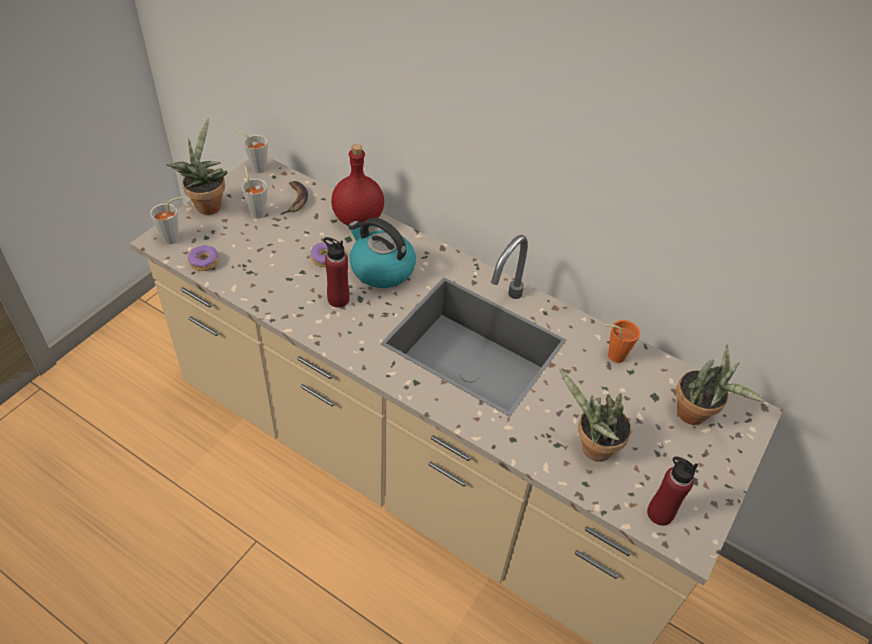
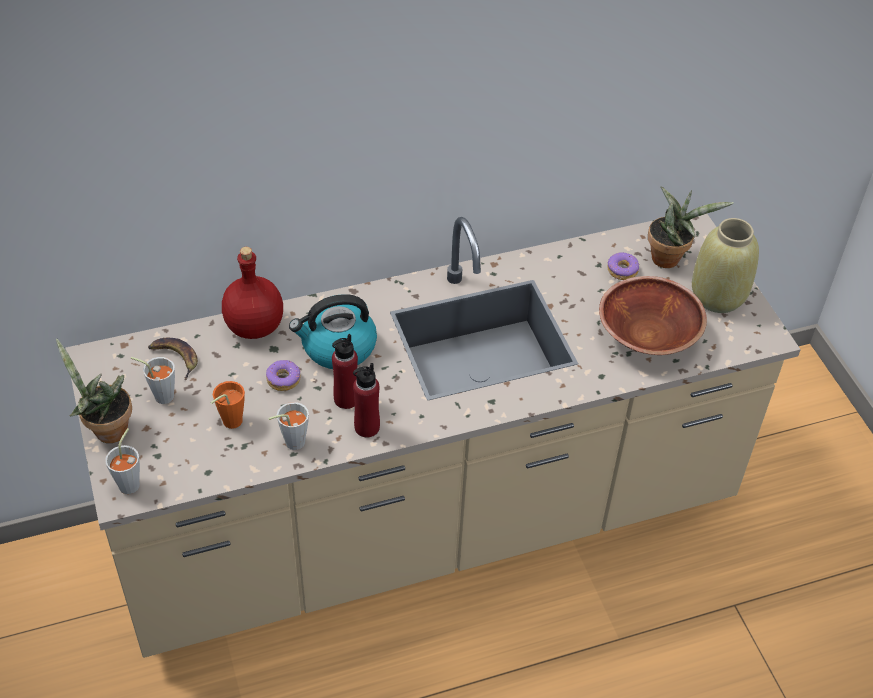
camera: 50 degrees left, 0 degrees up
(204, 262) = (194, 474): donut -> donut (622, 271)
(256, 167) = (89, 361): grey cup -> grey cup (290, 443)
(591, 448) = (648, 336): potted plant -> brown bowl
(612, 355) = (574, 264): orange cup -> orange cup (229, 423)
(659, 513) = (732, 336): red bottle -> red bottle (366, 427)
(693, 476) = (718, 297): none -> beige vase

